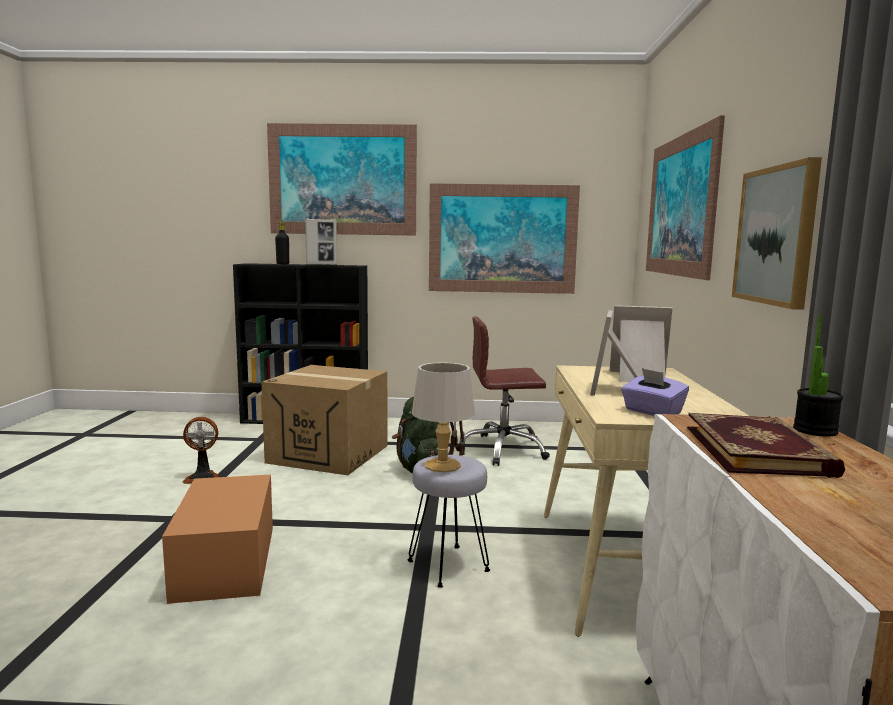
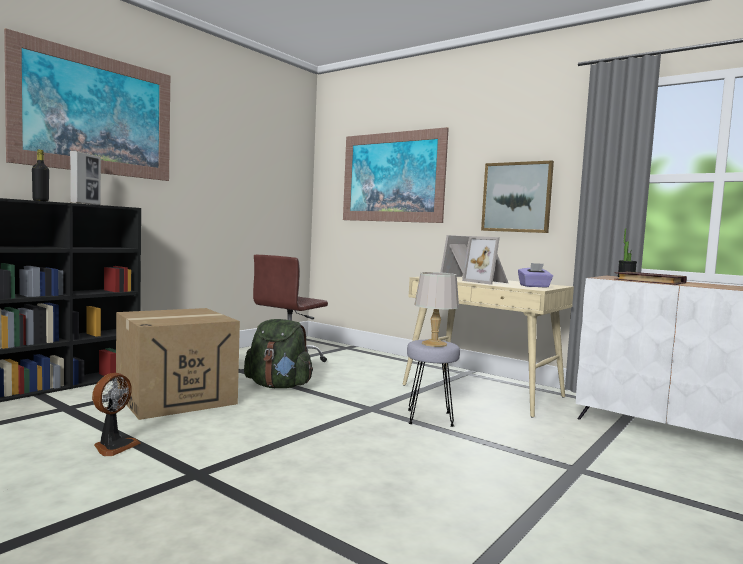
camera: 55 degrees left, 5 degrees down
(226, 561) = (326, 470): cardboard box -> none
(502, 239) = (235, 190): picture -> none

